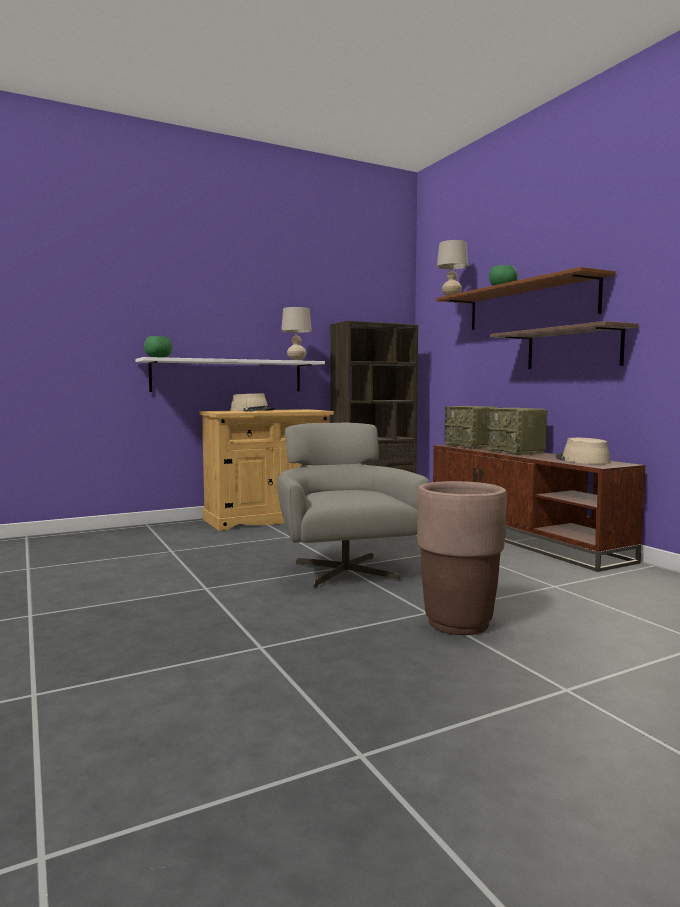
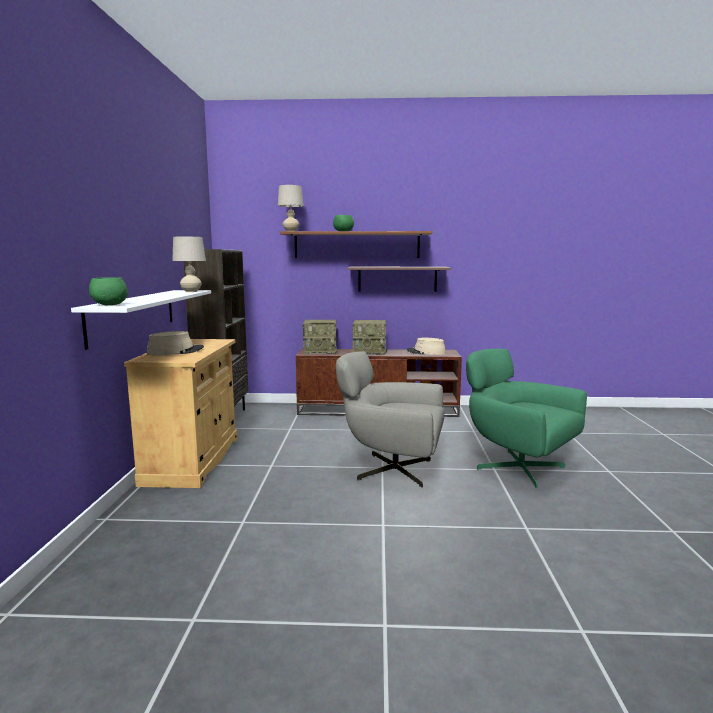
camera: 60 degrees left, 5 degrees up
(458, 624) = (517, 467): brown planter -> green armchair

